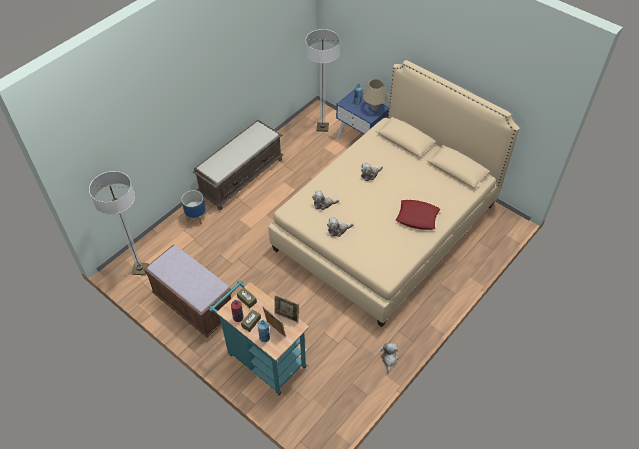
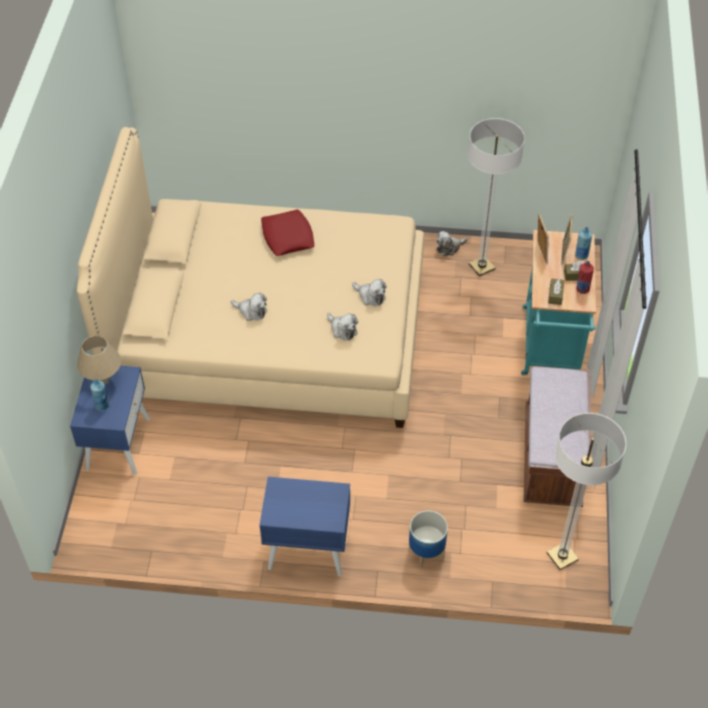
camera: 125 degrees left, 0 degrees up
(241, 176) = (307, 549): brown bench -> blue nightstand
(322, 127) = (123, 507): floor lamp -> floor lamp (481, 267)

